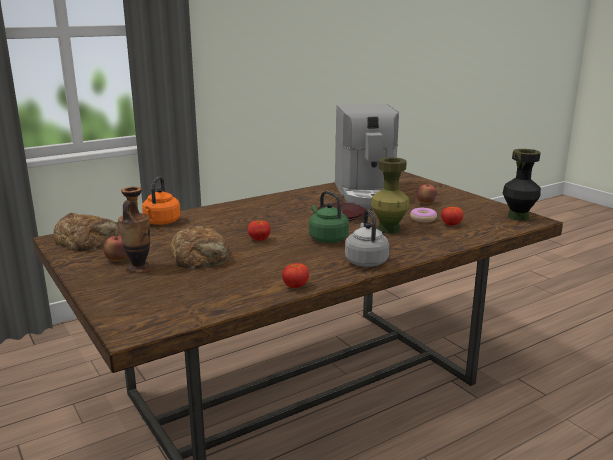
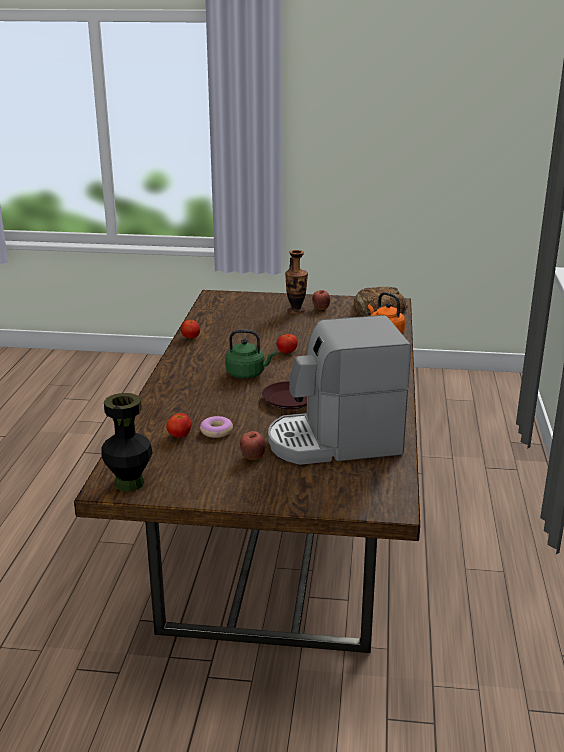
camera: 130 degrees right, 5 degrees up
(201, 256) = (288, 329): bread -> none
(365, 261) = (183, 369): grey kettle -> none
(367, 194) = (335, 442): coffee machine -> coffee machine turned 45 degrees counterclockwise
(388, 229) = (221, 404): green vase -> none

